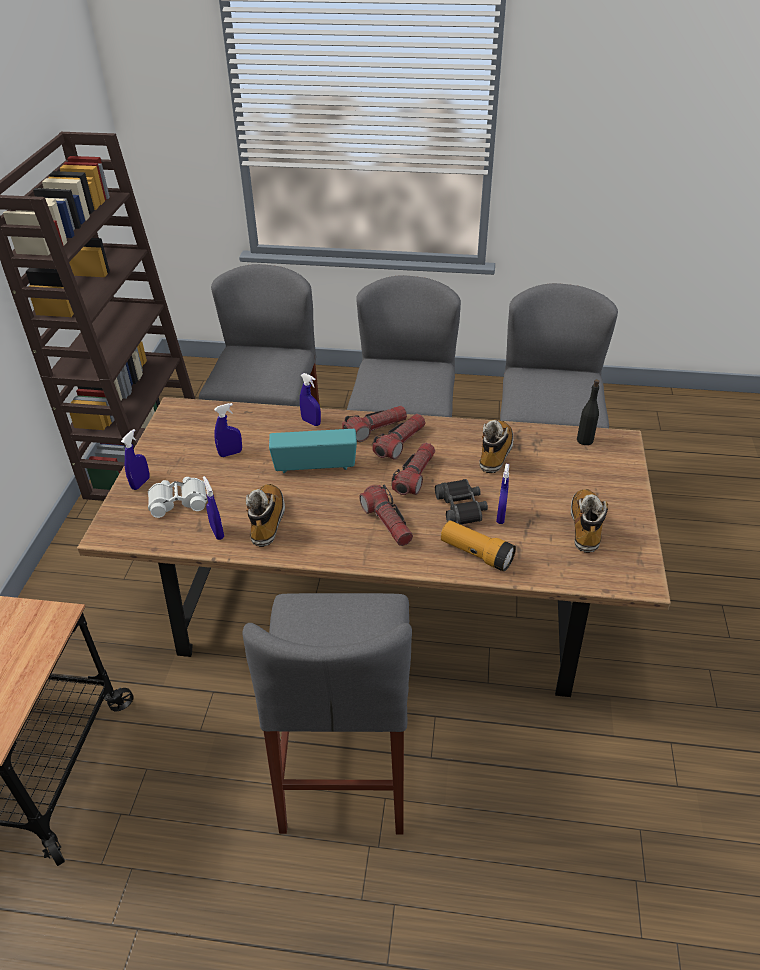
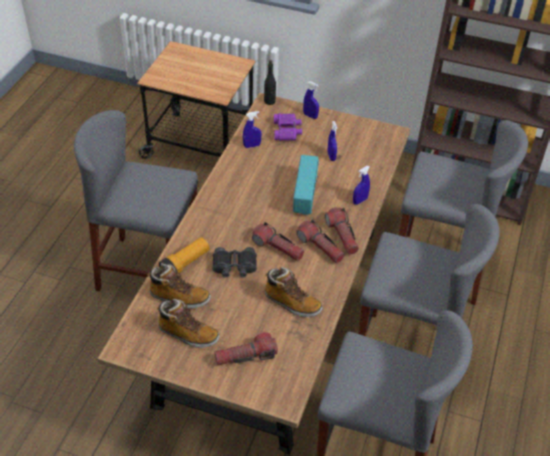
camera: 100 degrees right, 5 degrees up
(178, 501) = (287, 131): white binoculars -> purple binoculars
(267, 521) = (254, 168): boot -> boot (179, 297)
(387, 522) = (233, 224): flashlight -> flashlight (246, 356)
(501, 516) = (217, 286): blue spray bottle -> none
(585, 440) = (293, 372): black bottle -> black bottle (269, 101)

